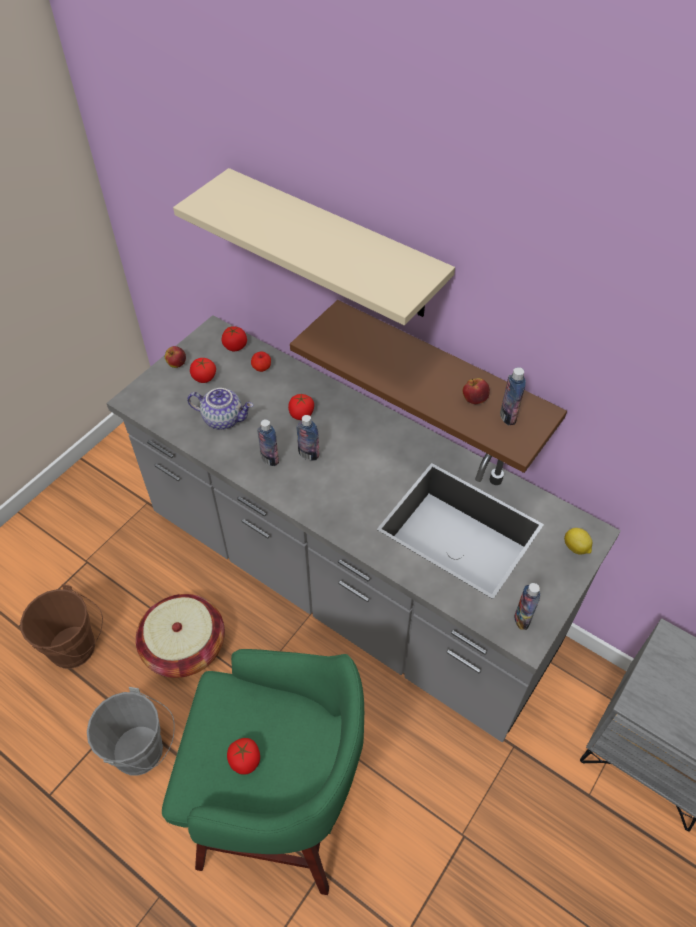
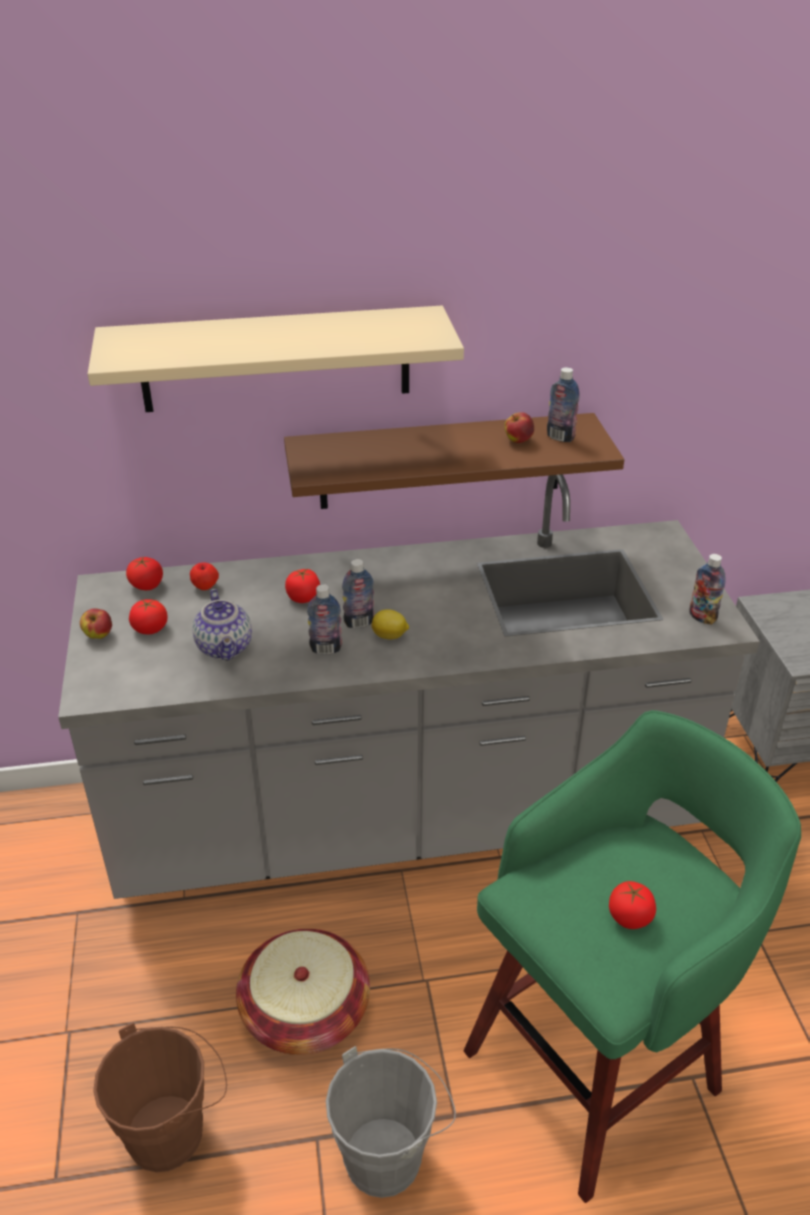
camera: 45 degrees left, 15 degrees down
(224, 418) = (226, 647): teapot -> teapot turned 105 degrees clockwise
(576, 548) = (667, 549): lemon -> lemon (390, 636)

